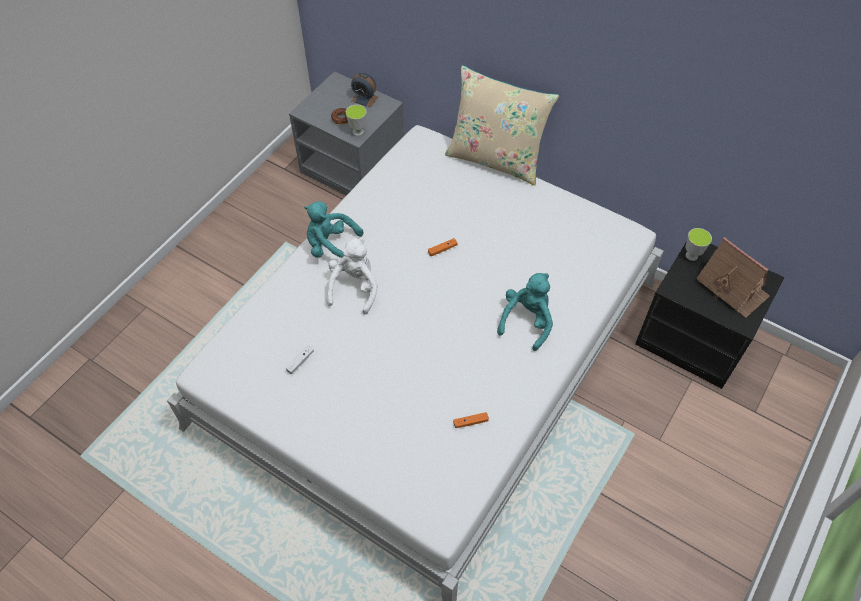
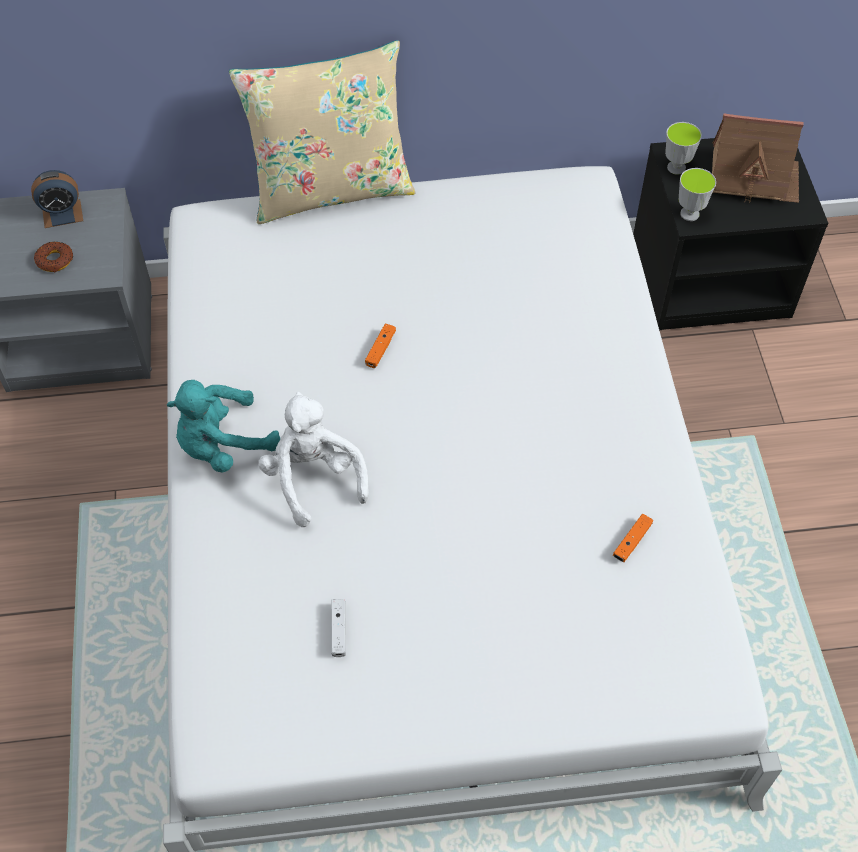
camera: 40 degrees left, 0 degrees up
(358, 132) = (99, 265): cup -> cup (689, 214)
(527, 321) = (572, 369): turquoise plush toy -> none

